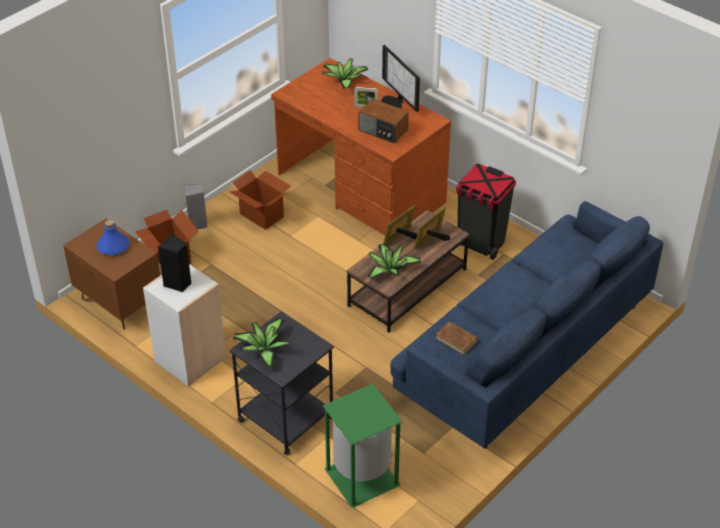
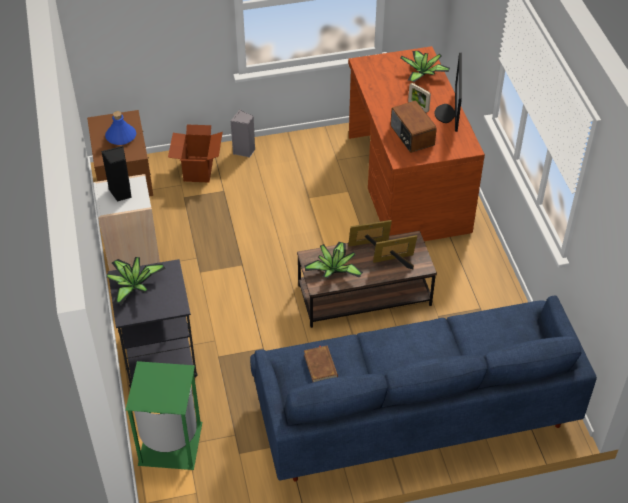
camera: 35 degrees right, 5 degrees up
(262, 215) = (302, 167): cardboard box -> none
(480, 243) = (467, 288): black trash can -> none

